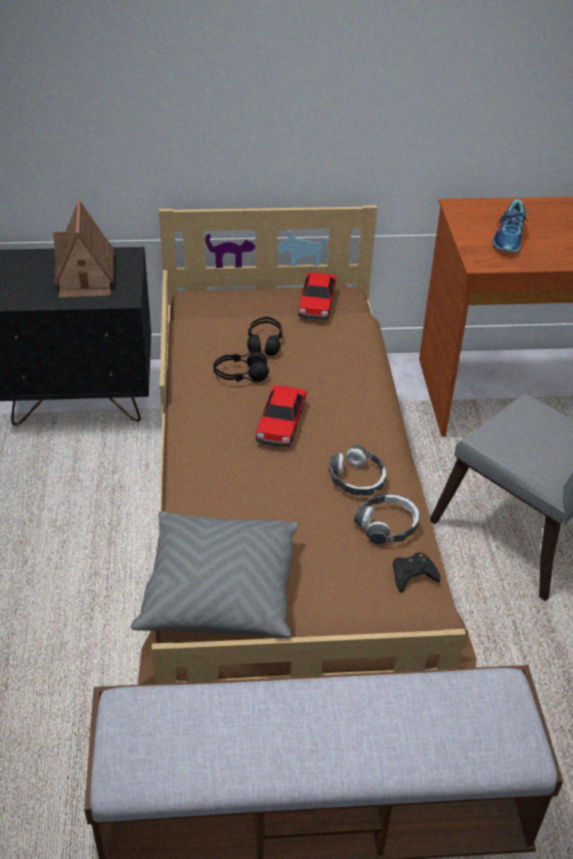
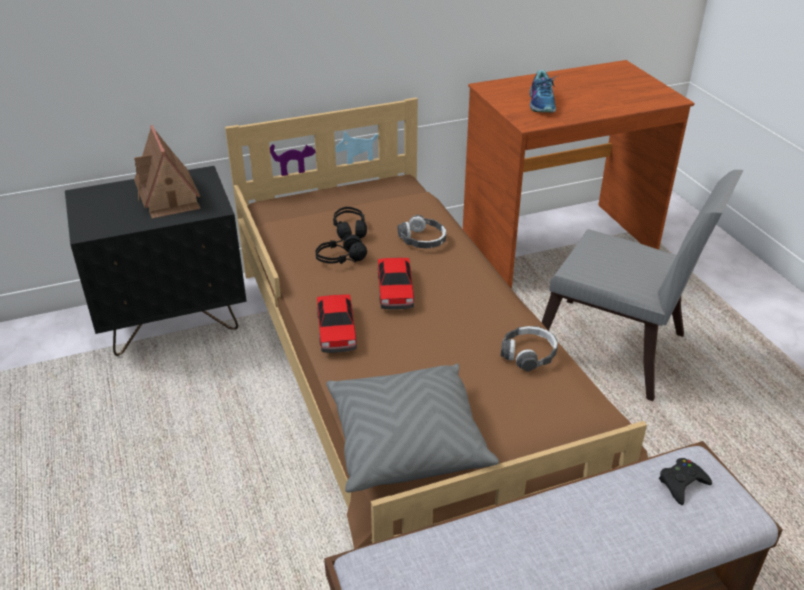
camera: 15 degrees left, 5 degrees down
(317, 303) = (380, 191): toy car -> toy car (336, 331)
(357, 479) = (483, 322): headphones -> headphones (422, 239)
(413, 575) = (571, 390): black game controller -> black game controller (682, 483)

